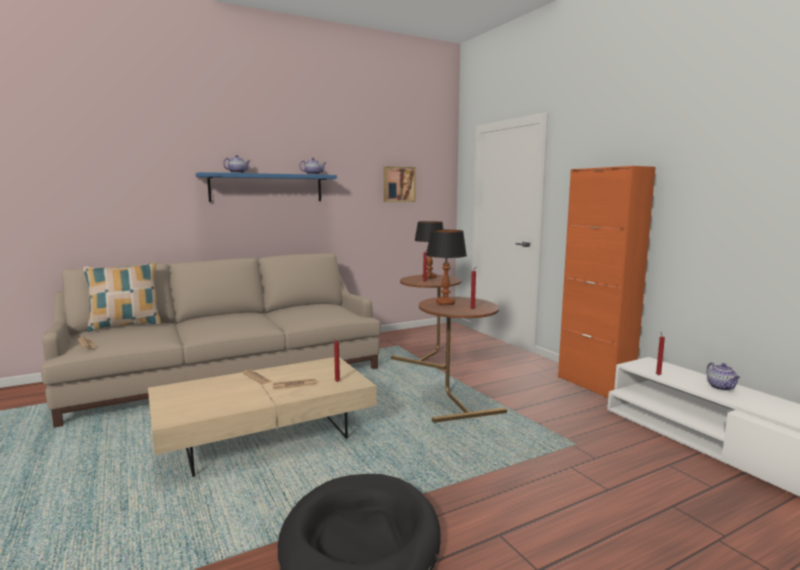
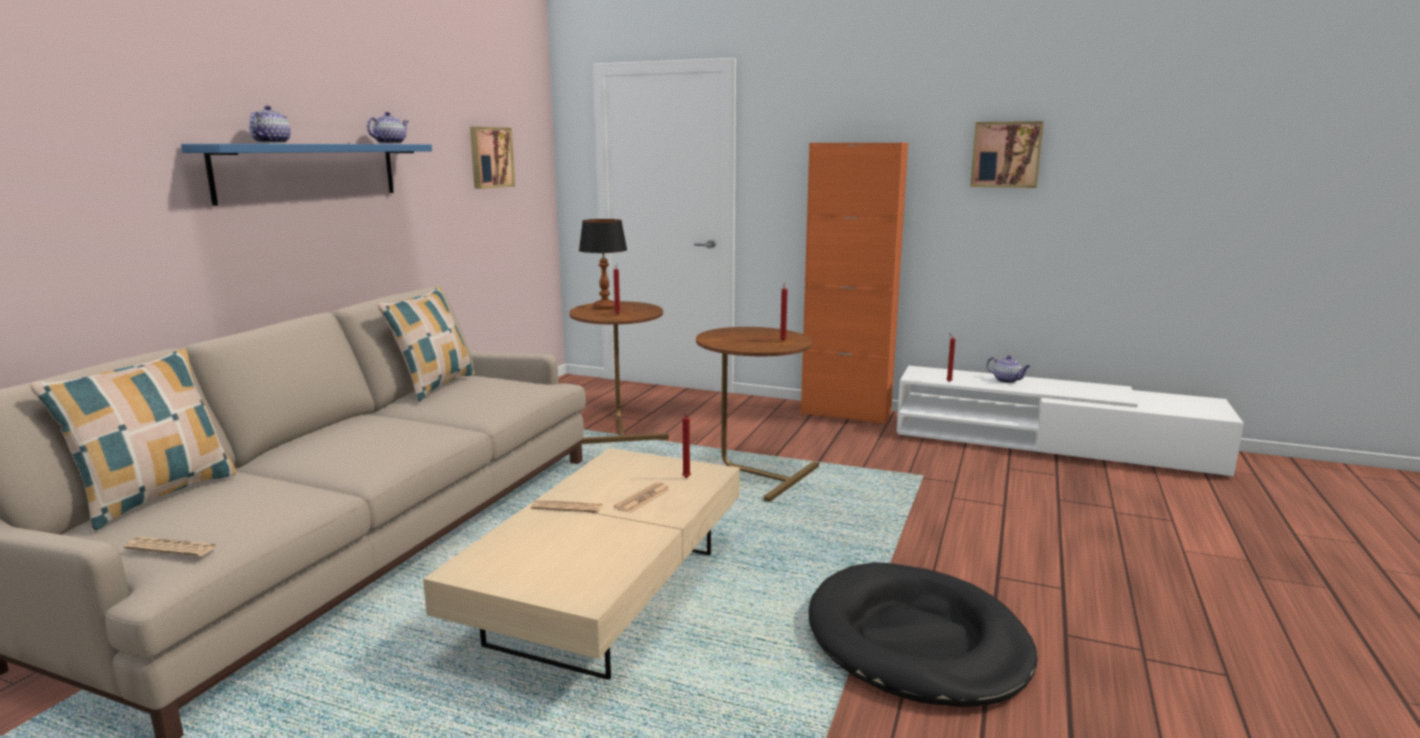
camera: 40 degrees left, 5 degrees up
(305, 306) = (434, 386): none -> pillow
(445, 303) = (735, 339): table lamp -> none
(742, 173) = (1006, 154): none -> picture

